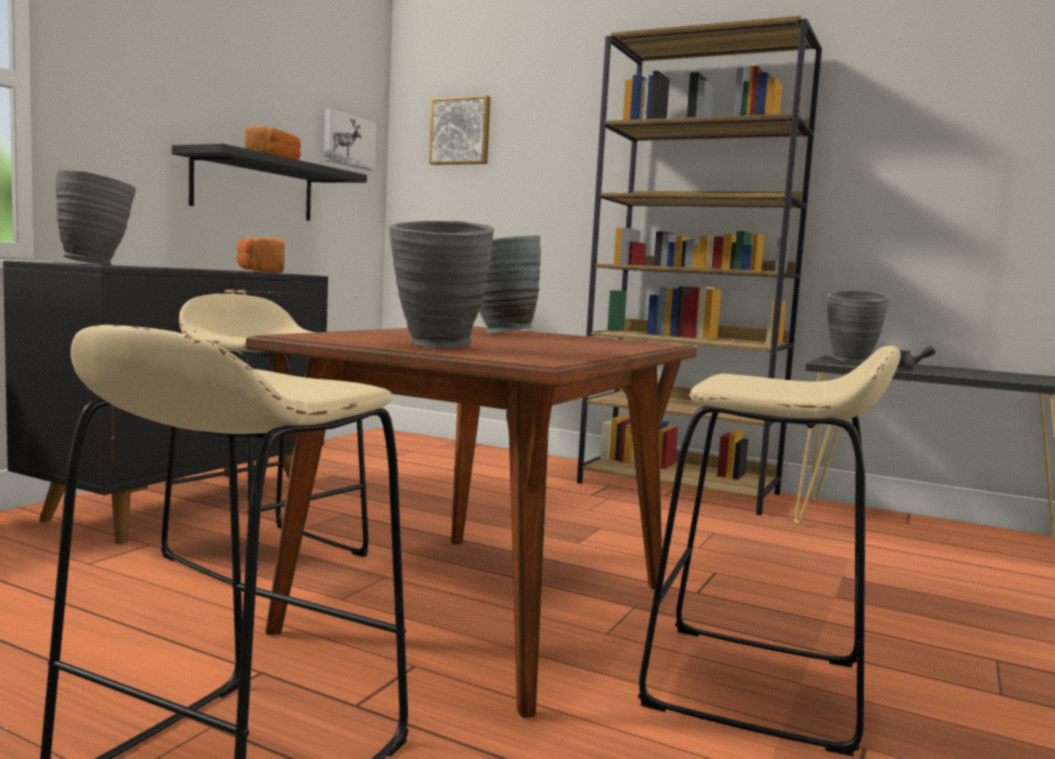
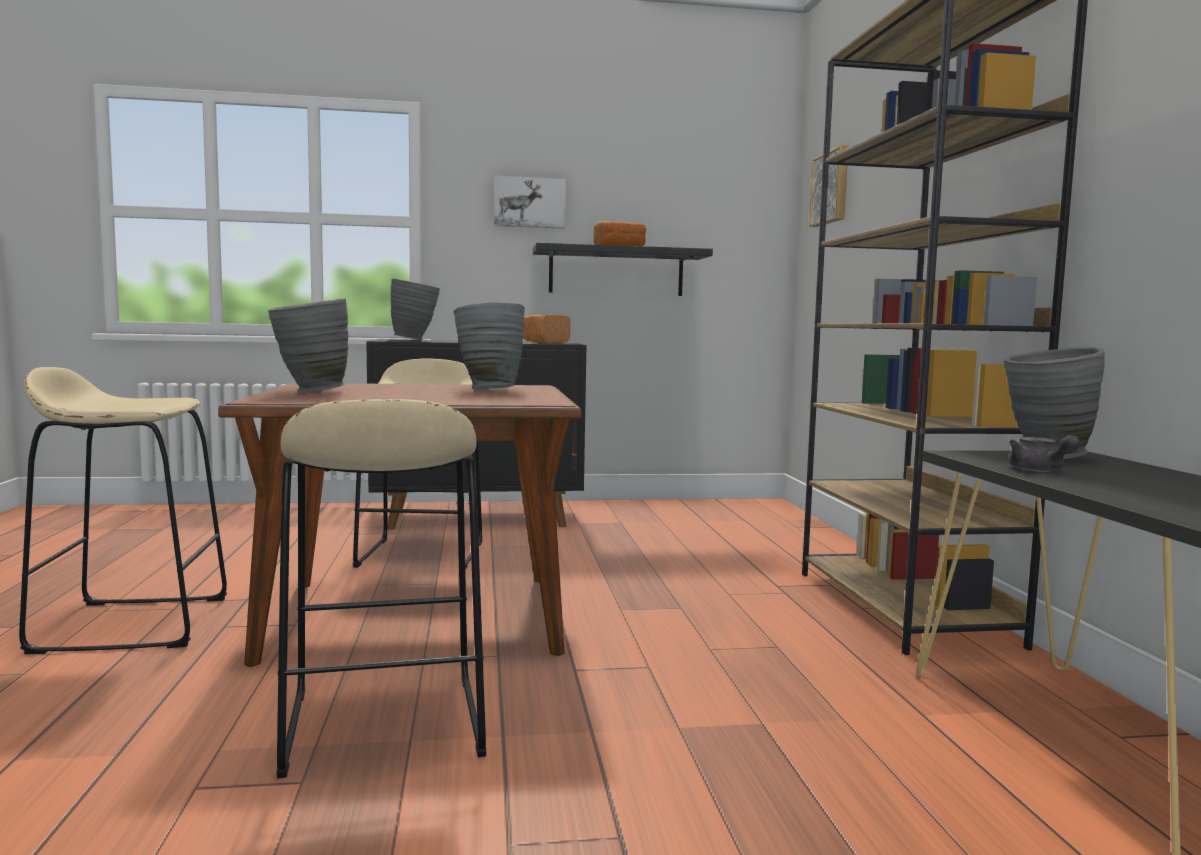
camera: 55 degrees right, 0 degrees up
(347, 140) = (734, 216): picture -> picture (529, 202)

